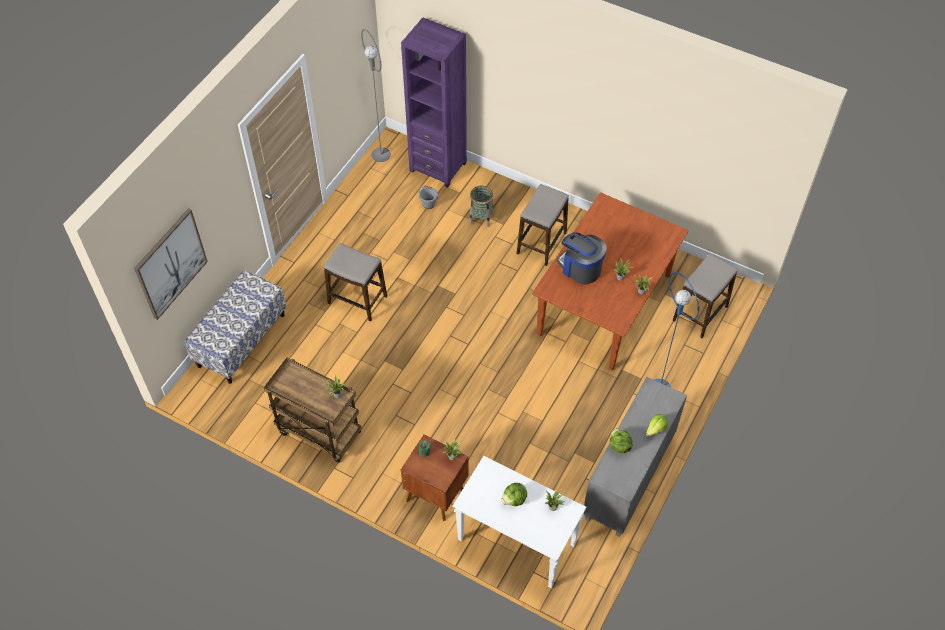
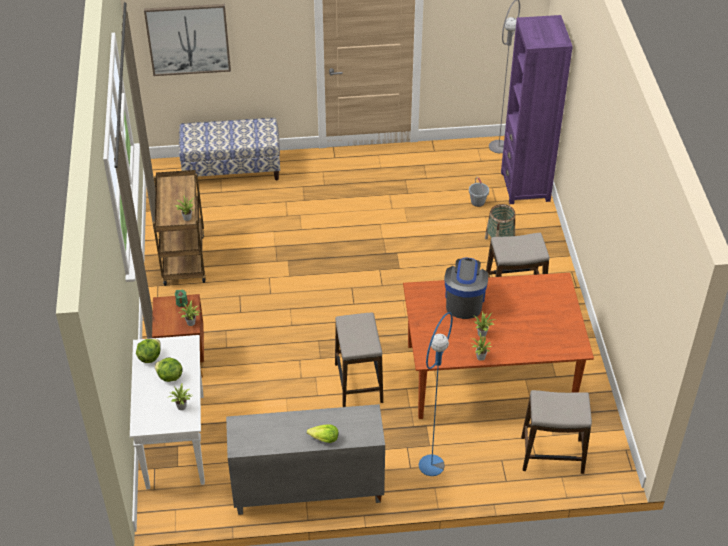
camera: 55 degrees right, 10 degrees down
(357, 300) = (333, 212): stool -> stool (358, 383)
(619, 446) = (282, 420): lettuce -> lettuce (149, 357)

